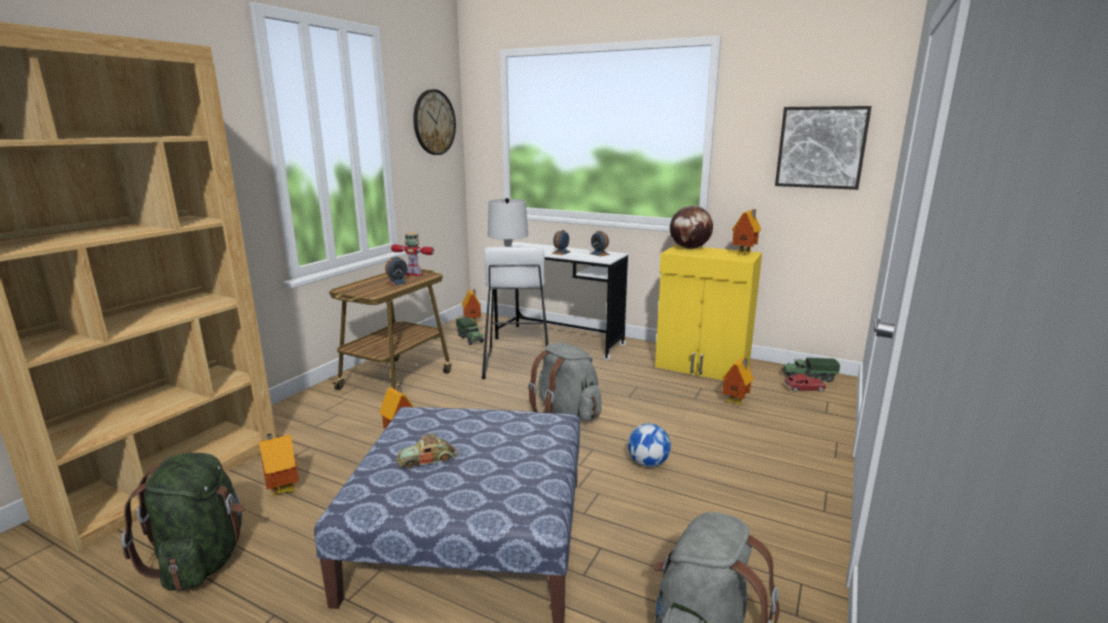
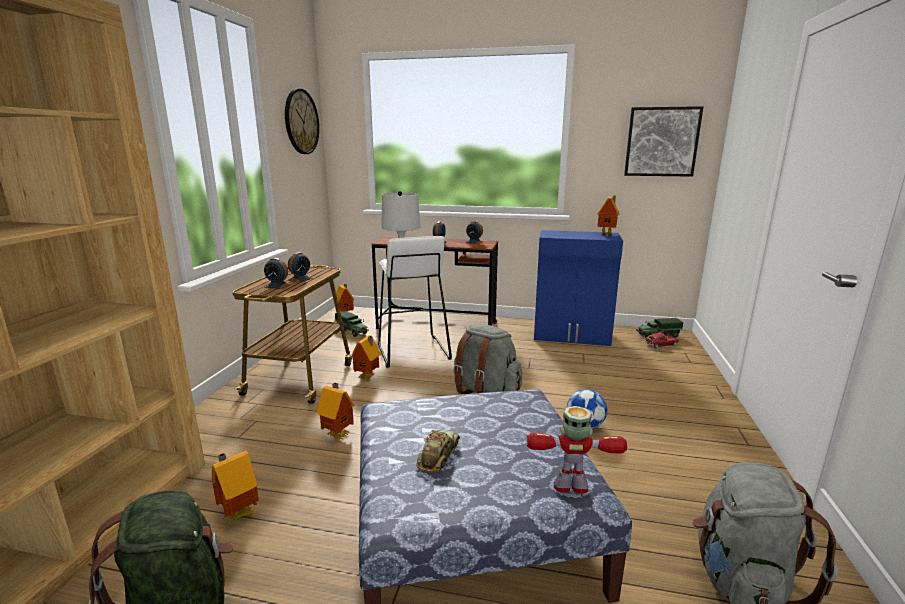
camera: 15 degrees left, 0 degrees up
(372, 288) = (278, 286): none -> alarm clock
(415, 275) = (311, 271): toy robot -> toy robot (571, 486)
(427, 459) = (438, 455): toy car -> toy car turned 150 degrees clockwise
(559, 342) = (437, 326): white desk -> brown desk
(689, 248) = (557, 232): globe -> none
(702, 367) = (572, 336): yellow cabinet -> blue cabinet
(736, 402) = (618, 362): toy house -> toy house (368, 377)

